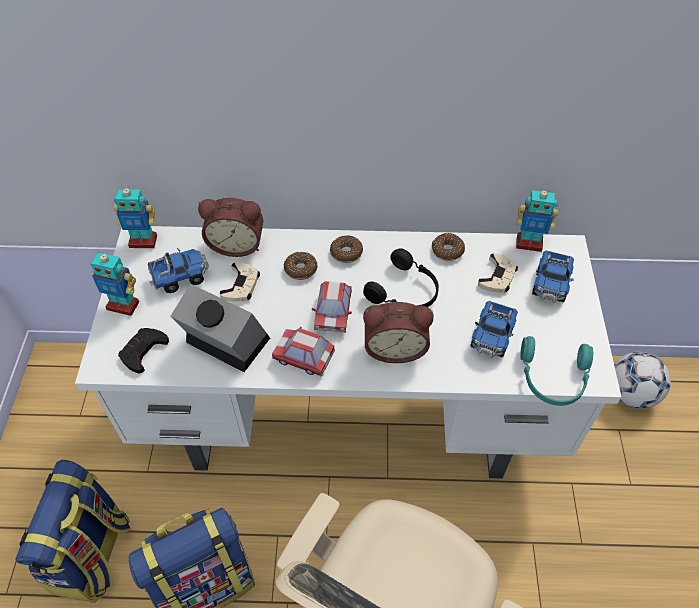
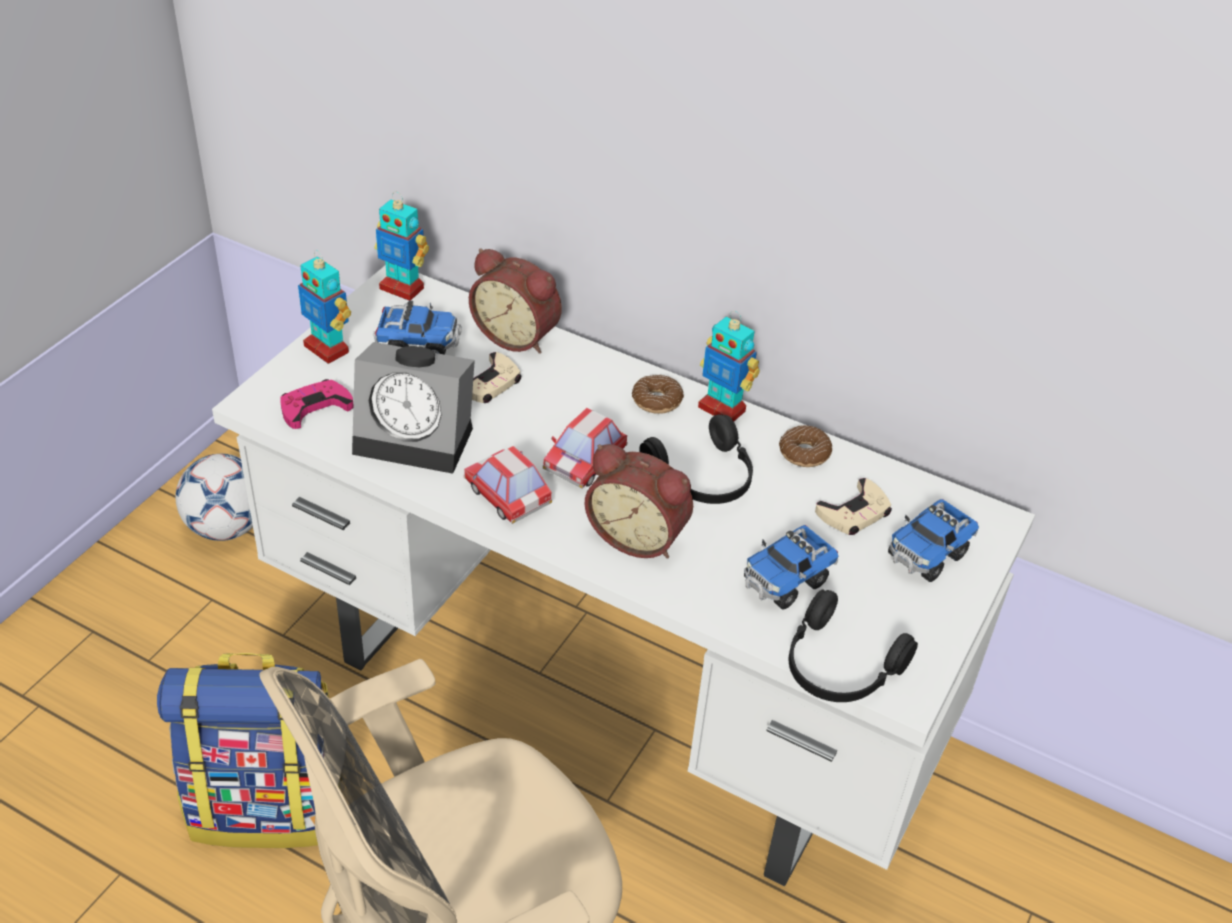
camera: 25 degrees right, 10 degrees down
(93, 555) = (151, 703): backpack -> none
(143, 351) = (315, 407): black game controller -> pink game controller
(223, 342) = (418, 437): alarm clock -> alarm clock turned 135 degrees clockwise
(301, 269) = (580, 396): donut -> none
(529, 243) = (936, 491): toy robot -> toy robot (722, 409)
(553, 378) = (838, 667): turquoise headphones -> black headphones
(630, 394) = (1089, 871): football -> football (226, 527)

